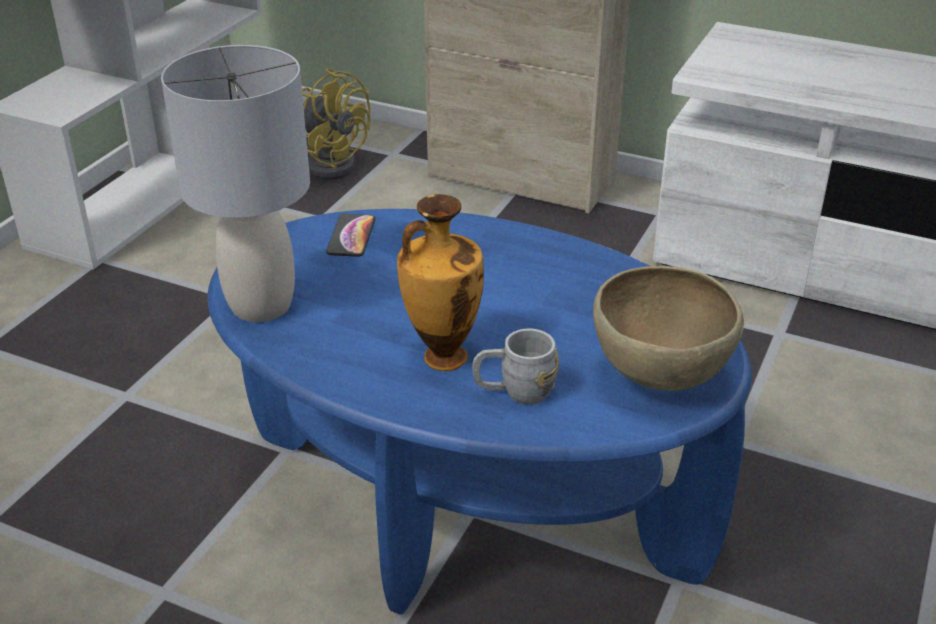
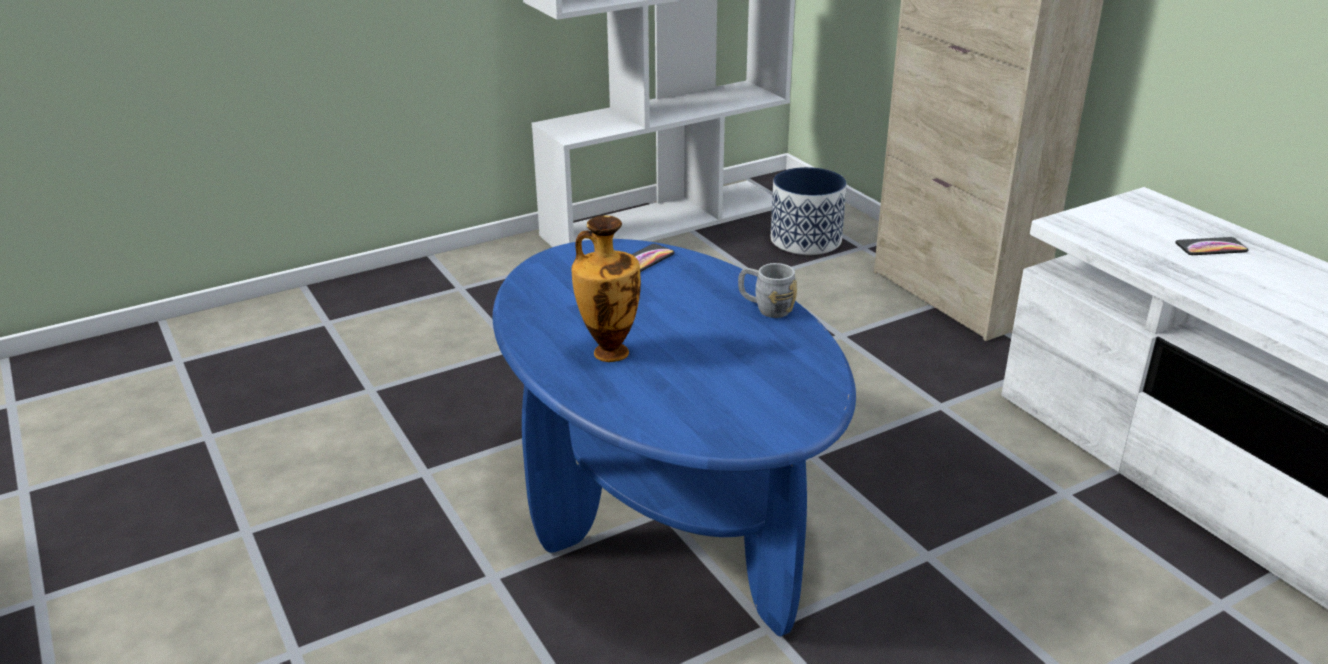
camera: 35 degrees right, 5 degrees down
(262, 305) = (536, 282): grey table lamp -> none
(331, 163) = (806, 240): yellow fan -> planter
(515, 392) = (629, 390): grey mug -> grey mug (766, 308)
(658, 376) = (742, 419): brown bowl -> none
(830, 64) = (1211, 247): none -> phone

